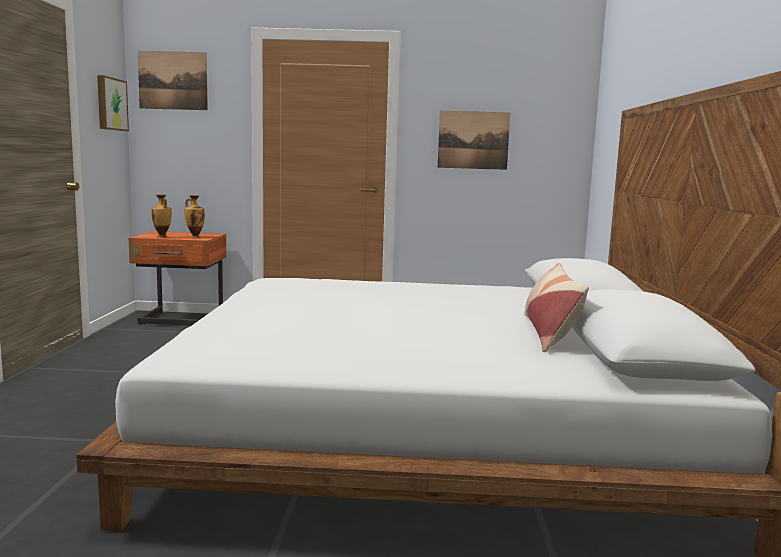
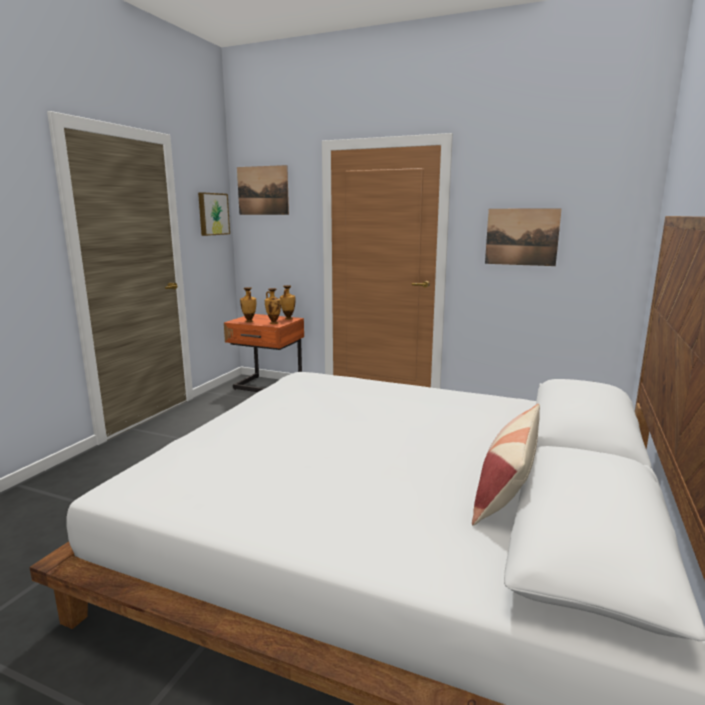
camera: 20 degrees right, 5 degrees up
(208, 234) = (288, 319): none -> vase

